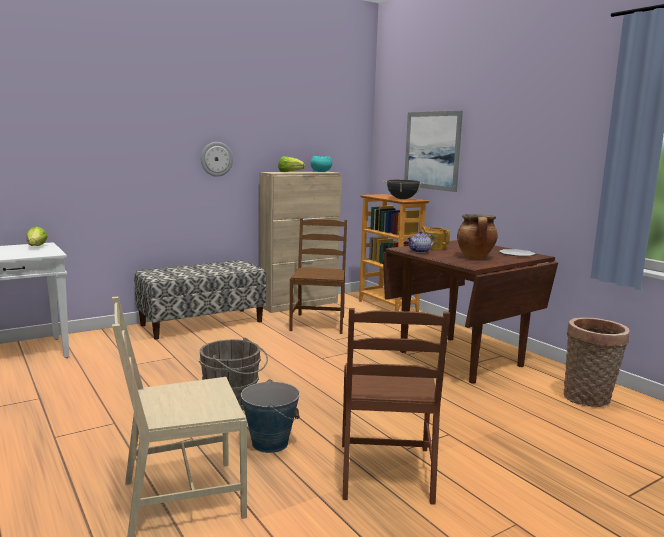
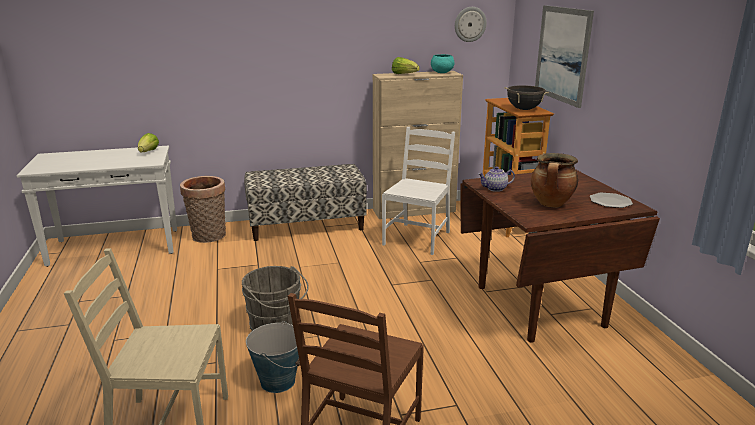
camera: 20 degrees right, 10 degrees up
(216, 159) = (325, 61): wall clock -> wall clock (470, 24)
(318, 323) = (417, 238): brown chair -> white chair
(434, 247) = (520, 182): teapot -> none
(589, 399) = (656, 388): basket -> basket (208, 237)

